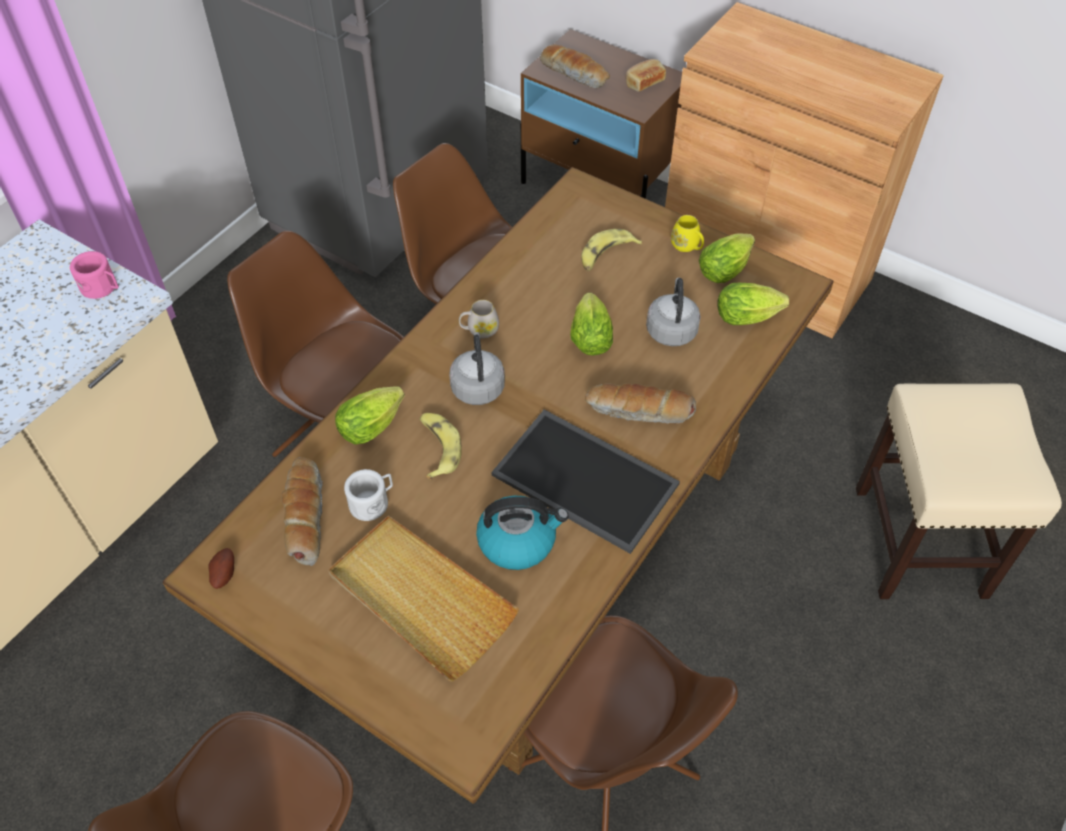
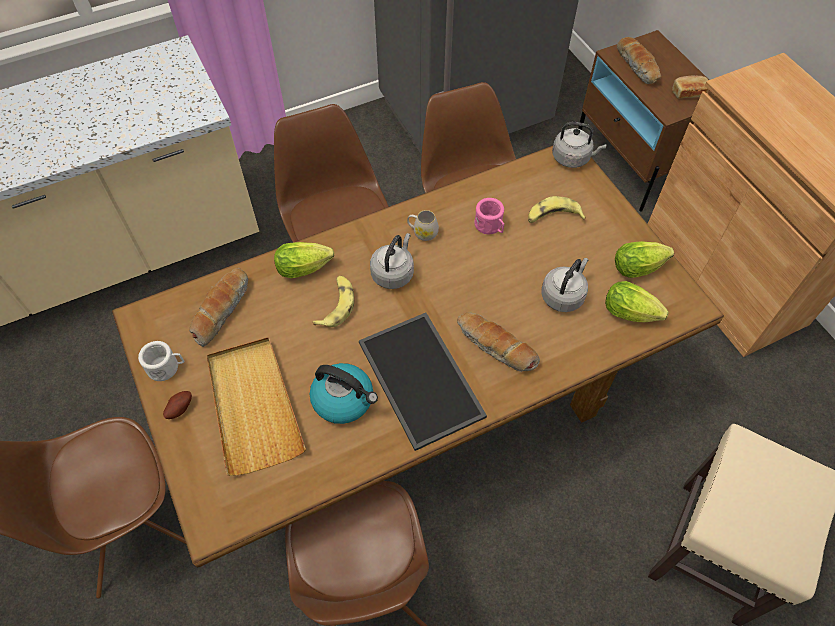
camera: 30 degrees right, 5 degrees up
(102, 288) = (192, 96): pink mug -> pink mug (490, 226)
(223, 574) = (148, 324): potato -> potato (179, 408)
(372, 502) = (269, 322): white mug -> white mug (166, 367)
(585, 188) = (573, 158): none -> grey kettle
(590, 336) = (498, 272): lettuce -> none
(687, 246) = (621, 236): yellow mug -> none

